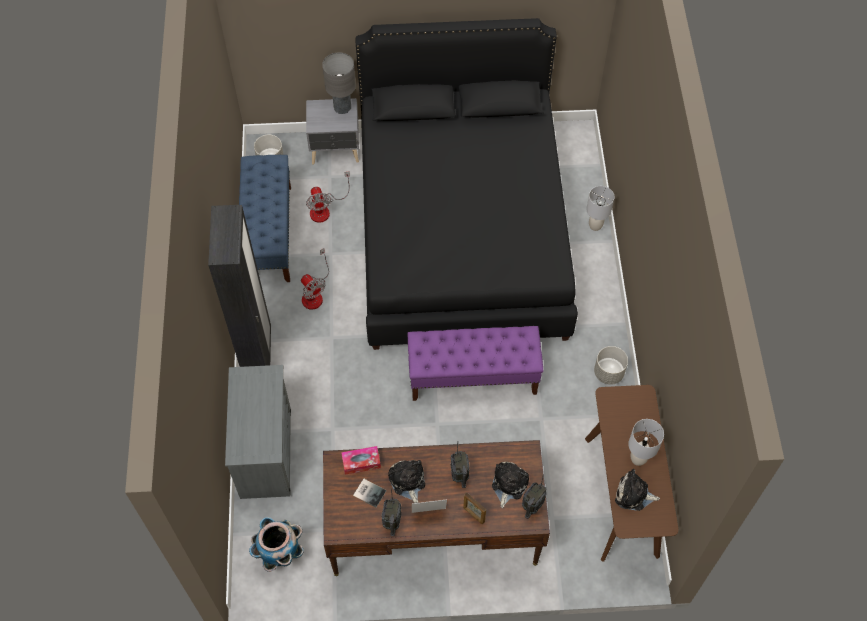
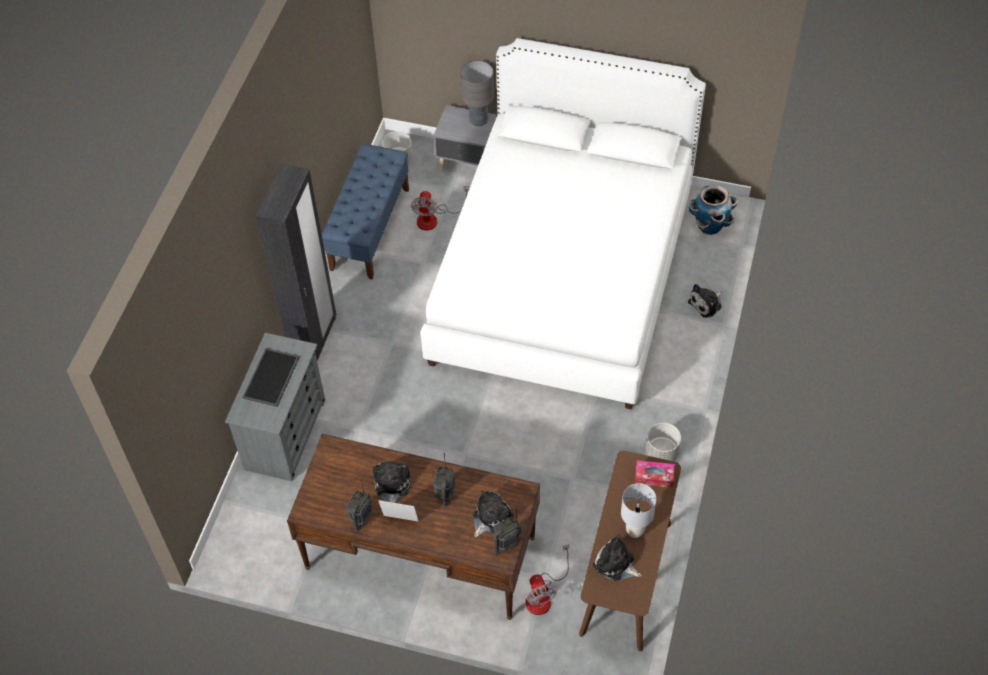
camera: 20 degrees right, 5 degrees down
(253, 410) = (272, 378): none -> tray
(280, 554) = (261, 532): planter -> planter (709, 226)
(314, 293) = (392, 296): fan -> fan (543, 595)
(361, 462) = (354, 454): tissue box -> tissue box (654, 477)
(369, 492) = (350, 484): book -> none
(461, 232) = (563, 275): black bed -> white bed
(473, 377) = (519, 419): purple bench -> none
(473, 515) = (444, 535): picture frame -> none
(595, 226) = (706, 304): grey table lamp -> plush toy

